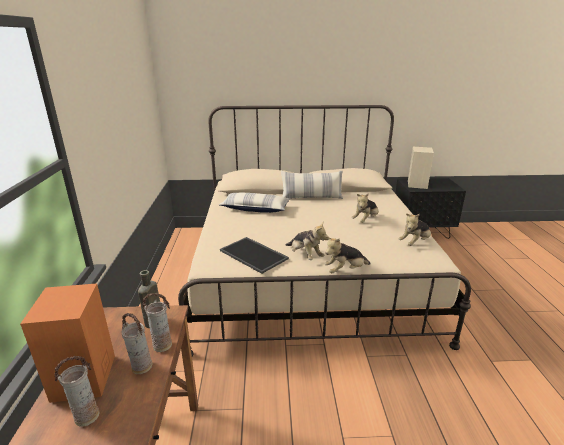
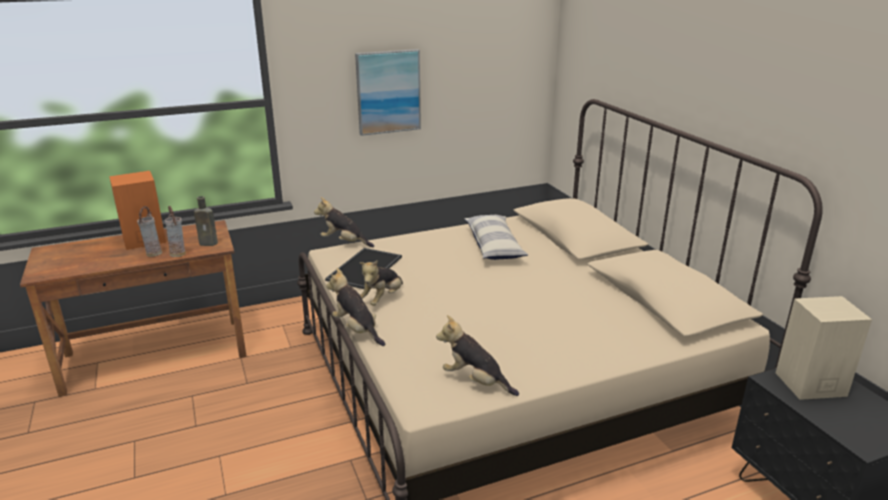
camera: 70 degrees right, 0 degrees up
(86, 416) = (110, 251): vase -> none
(115, 130) = (388, 92): none -> picture
(311, 198) = (575, 276): pillow -> none
(365, 220) = (526, 330): plush toy -> plush toy (344, 242)

